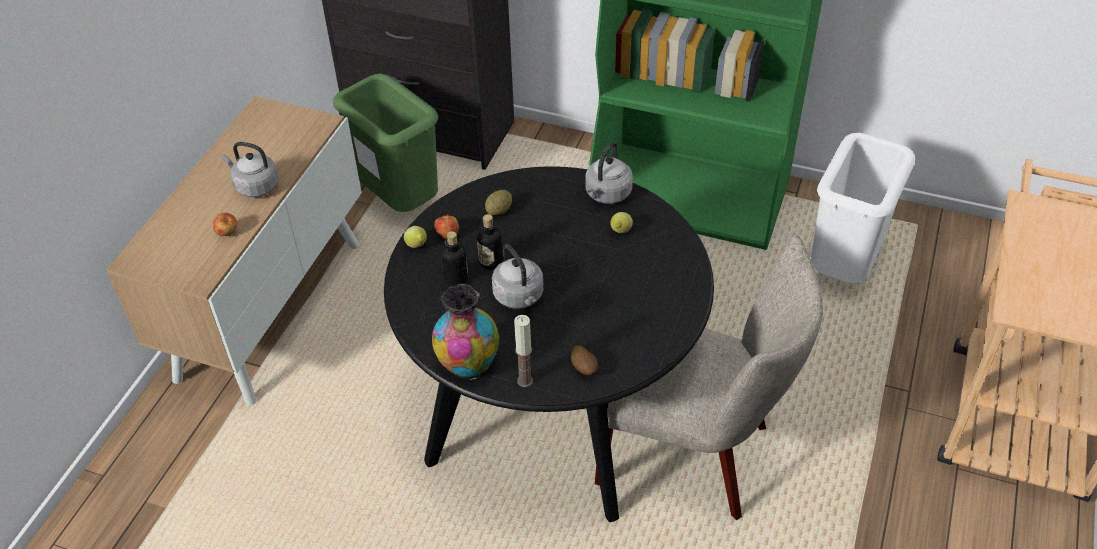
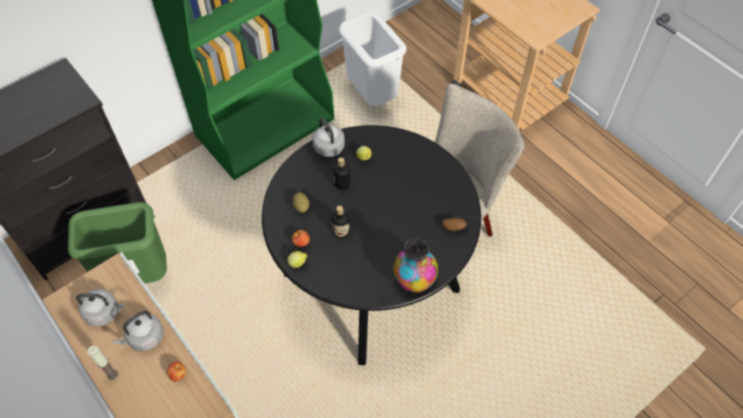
camera: 60 degrees left, 10 degrees up
(456, 279) = (342, 255): bottle -> bottle (342, 184)
(520, 297) = (379, 231): grey kettle -> grey kettle (104, 313)
(525, 381) = (444, 259): candle -> candle (112, 374)

